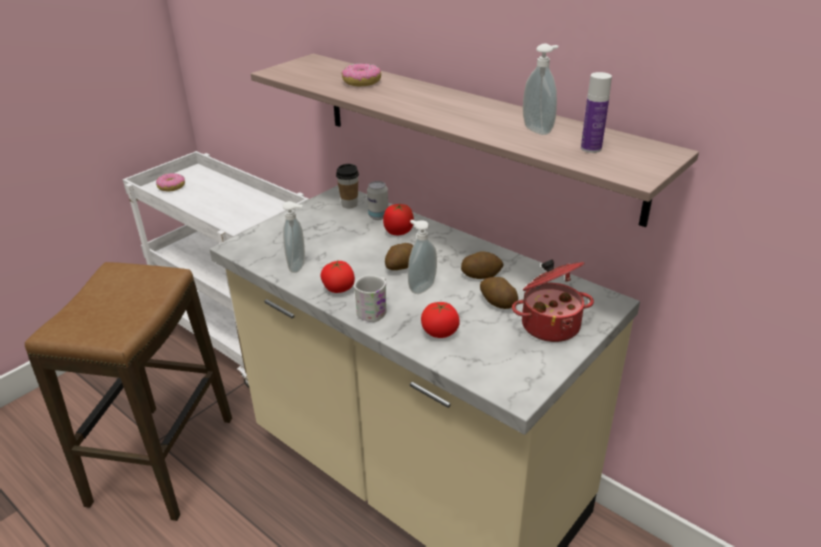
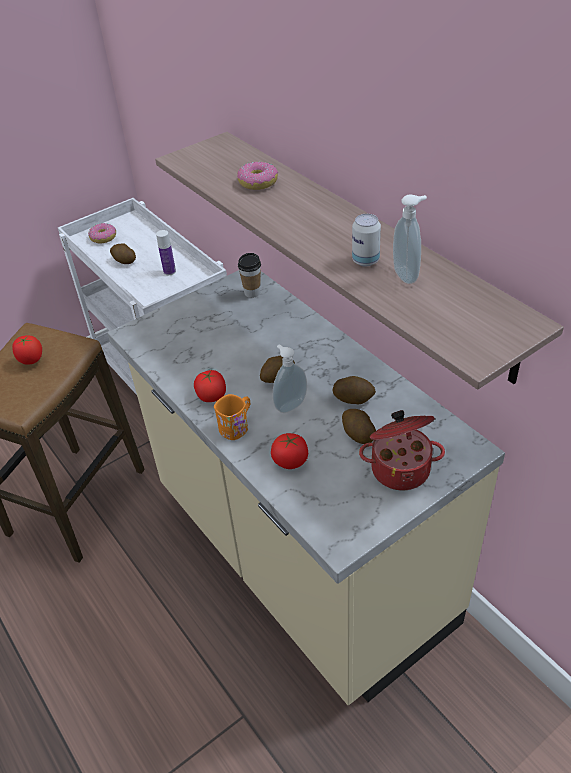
camera: 15 degrees right, 10 degrees up
(198, 203) = (124, 261): none -> potato
(299, 266) = (182, 364): soap dispenser -> none
(374, 310) = (237, 426): white mug -> orange mug
(378, 216) = (276, 311): can -> can (365, 261)
(398, 232) = (289, 334): tomato -> tomato (31, 360)
(591, 148) = (448, 309): bottle -> bottle (169, 271)

